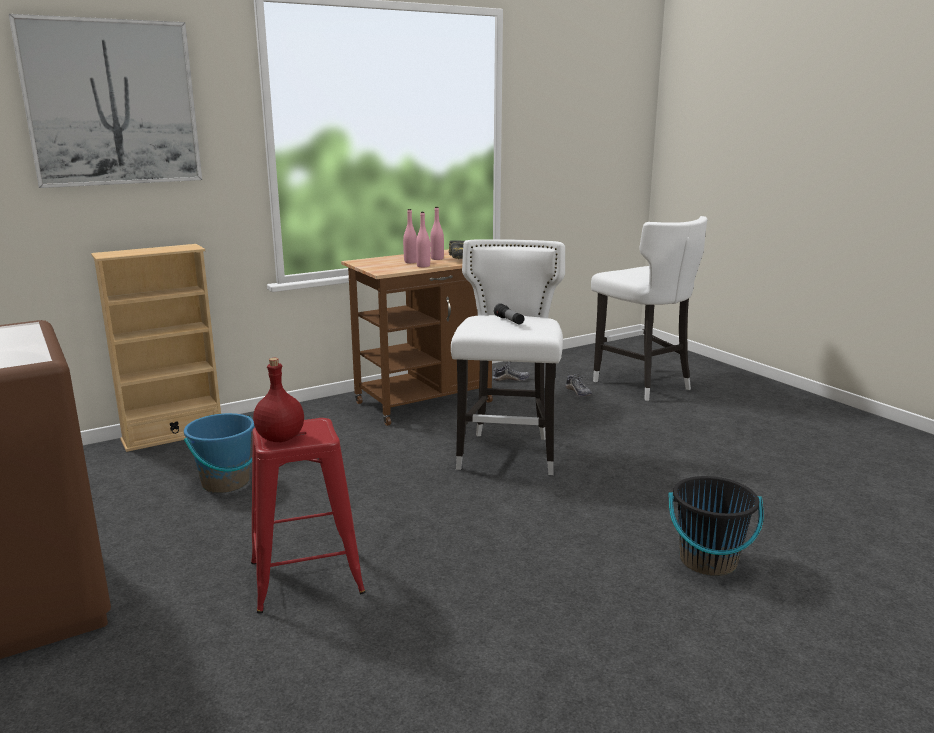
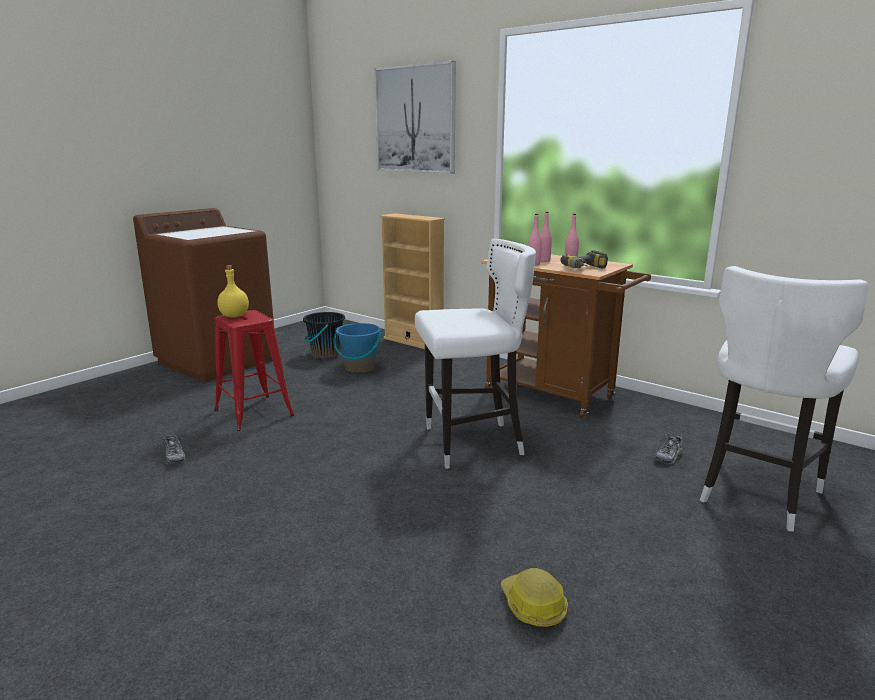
camera: 70 degrees right, 0 degrees up
(279, 438) = (234, 316): red bottle -> yellow bottle
(509, 321) = (467, 315): flashlight -> none
(510, 379) = (655, 418): shoe -> shoe (174, 456)
(708, 561) = (313, 568): black bucket -> black bucket (326, 353)
(763, 480) = (532, 606): none -> hard hat

